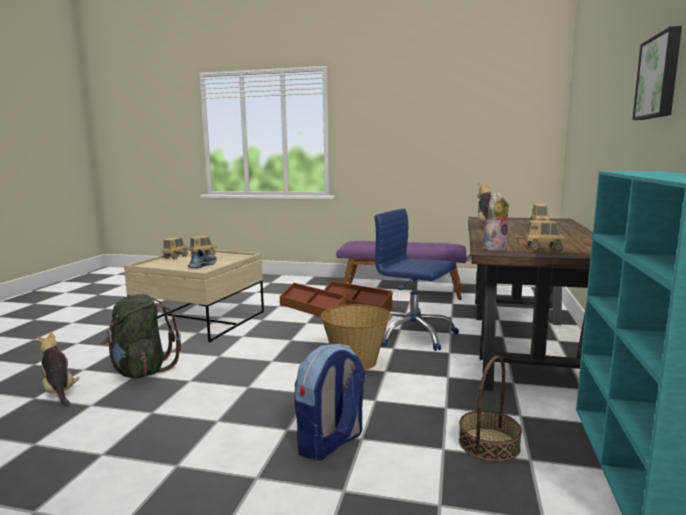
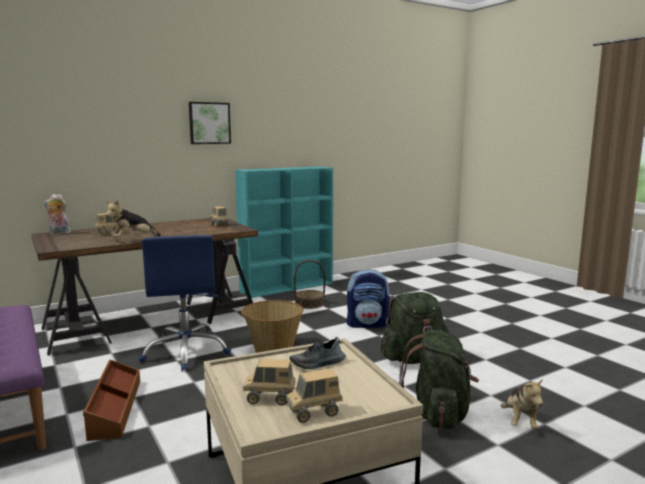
camera: 135 degrees left, 0 degrees up
(204, 413) = (413, 359): none -> green backpack
(312, 309) = (157, 428): brown storage box -> none
(494, 248) = (230, 229): plush toy -> plush toy (59, 233)

